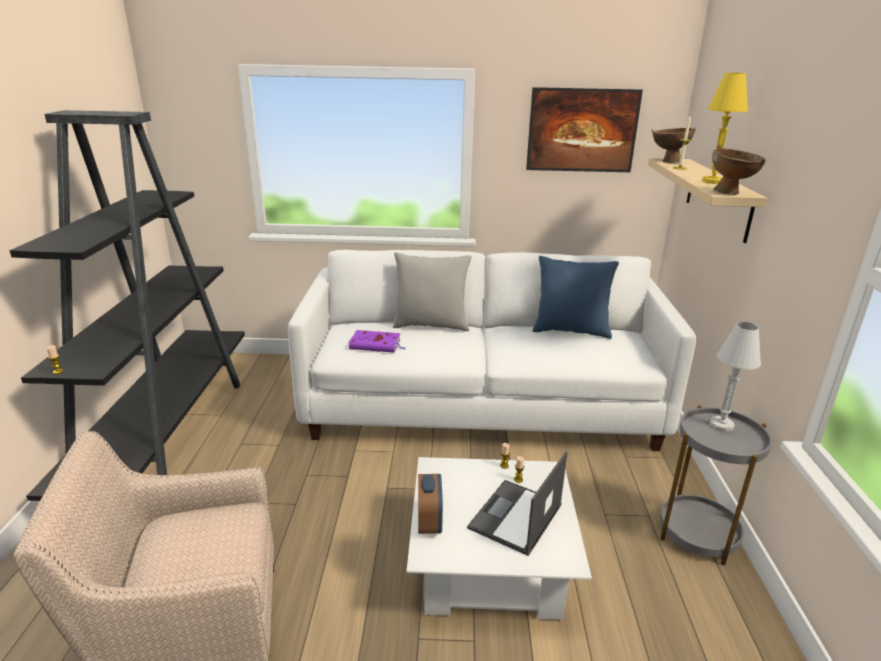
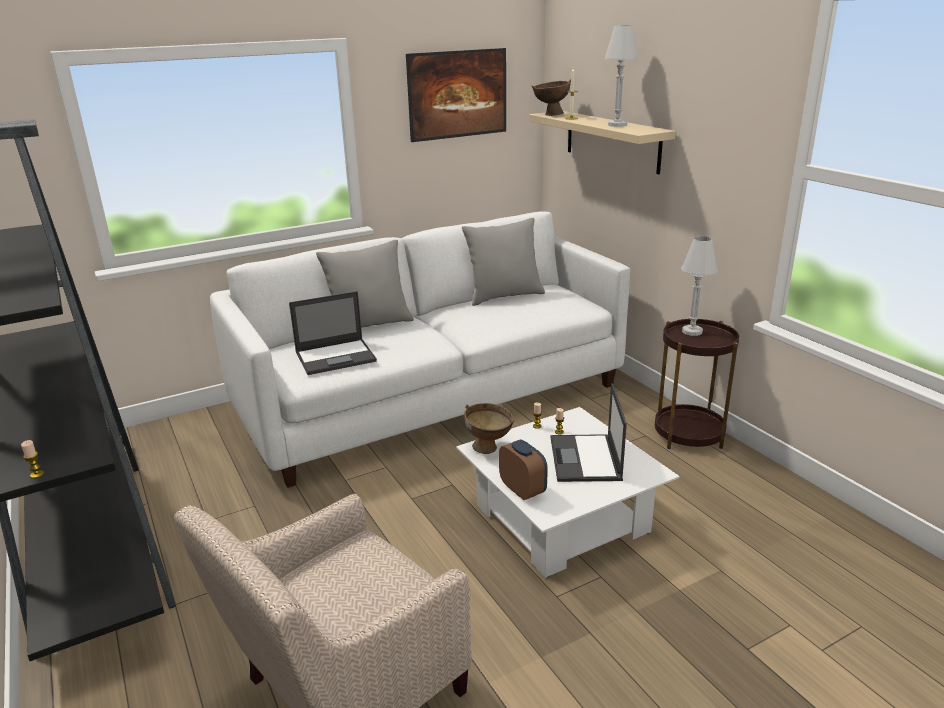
camera: 30 degrees left, 0 degrees up
(376, 345) = (336, 357): purple book -> laptop
(571, 330) = (504, 296): blue pillow -> grey pillow
(698, 533) = (688, 434): grey side table -> brown side table
(712, 181) = (617, 125): yellow table lamp -> white table lamp
(731, 193) = (647, 131): brown bowl -> brown bowl (490, 449)

